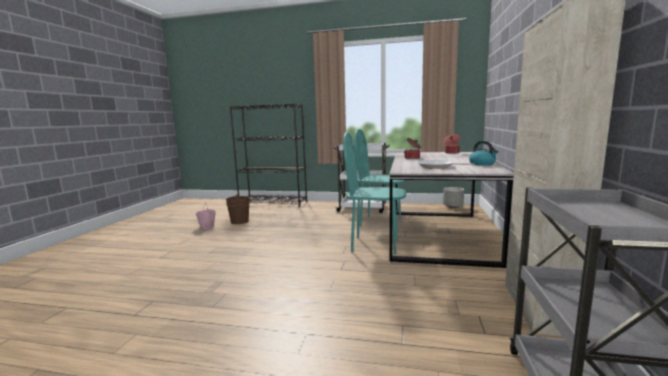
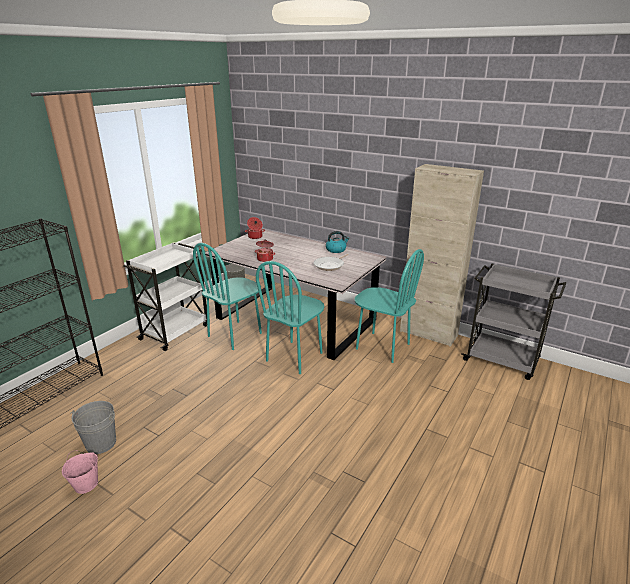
camera: 70 degrees left, 15 degrees up
(239, 221) = (101, 443): brown bucket -> grey bucket
(450, 281) = (382, 347): none -> turquoise chair

